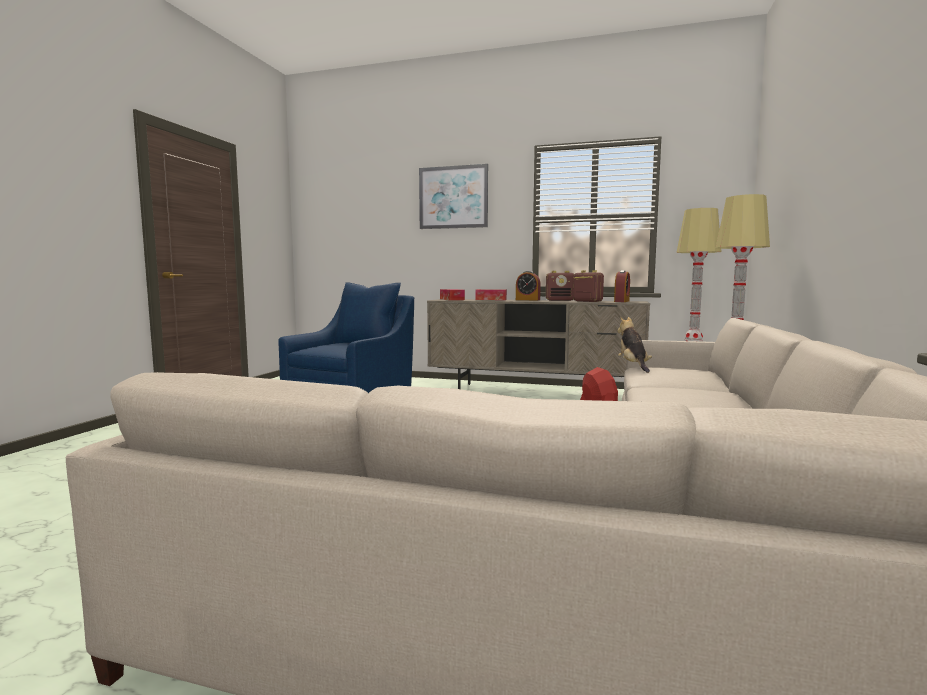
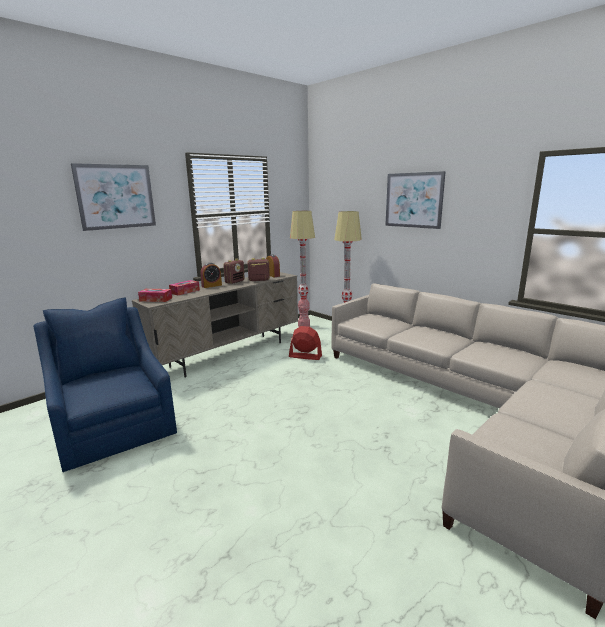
camera: 60 degrees left, 10 degrees up
(633, 366) = (348, 322): plush toy -> none
(831, 148) = (413, 200): none -> picture

